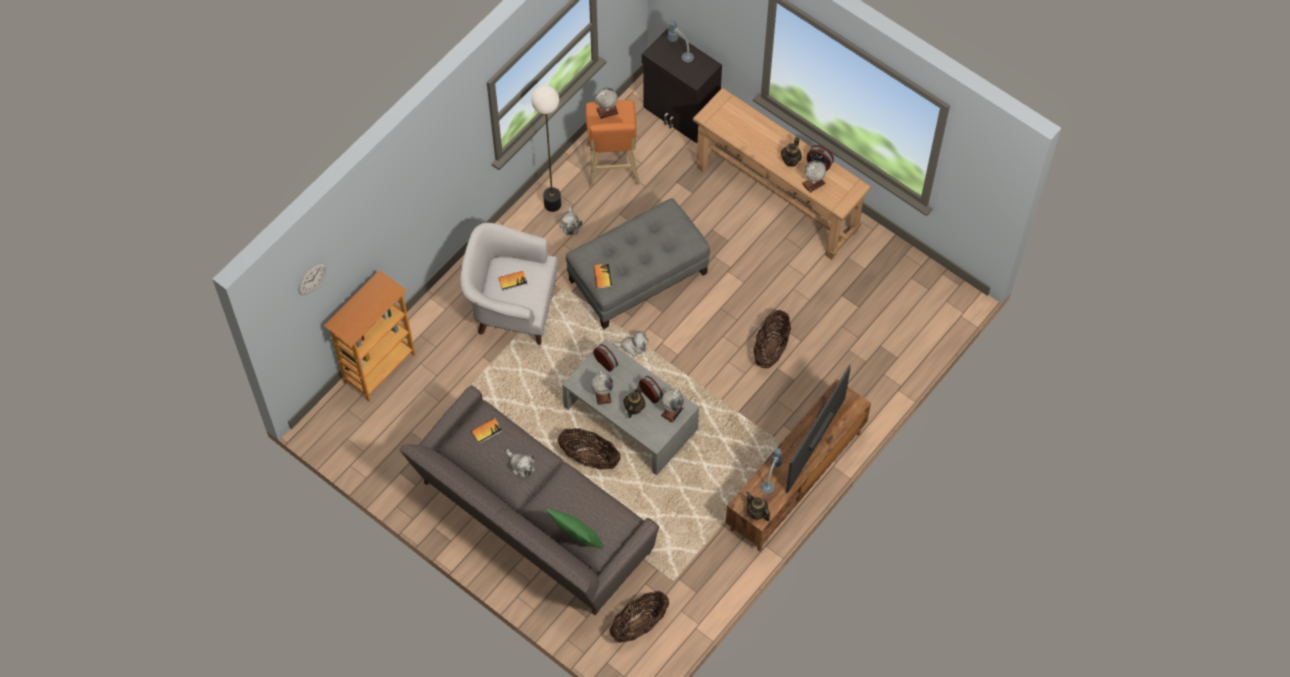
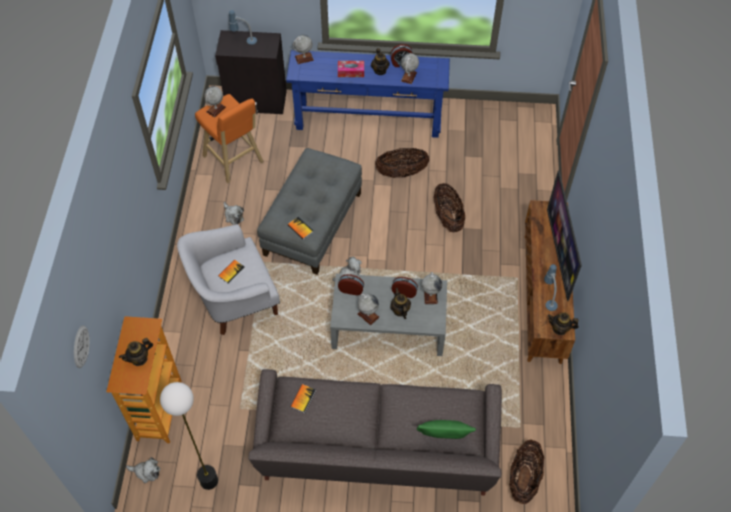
camera: 35 degrees left, 5 degrees down
(366, 313) = (139, 358): none -> teapot
(520, 465) = (352, 408): plush toy -> plush toy (146, 472)
(552, 204) = (208, 210): floor lamp -> floor lamp (208, 480)
(589, 458) = (381, 375): basket -> basket (401, 172)
(727, 104) = (304, 58): none -> globe
(761, 145) = (351, 72): none -> tissue box
(776, 199) = (368, 119): brown console table -> blue console table

